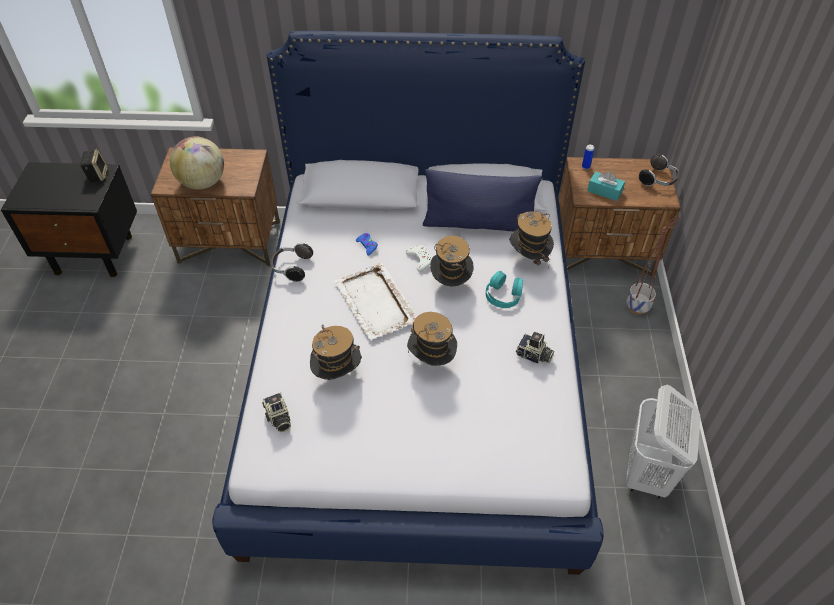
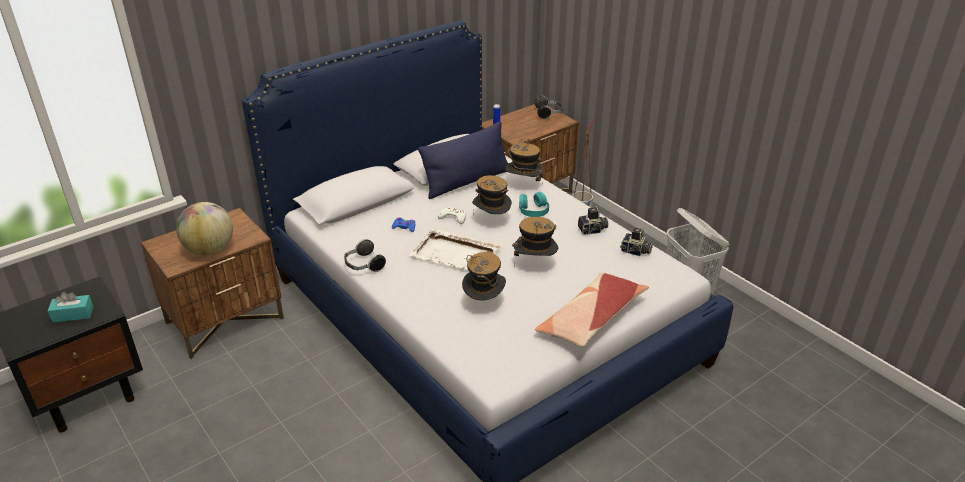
camera: 40 degrees left, 15 degrees down
(97, 175) = (87, 291): speaker -> none
(278, 418) = (476, 348): camera -> camera (635, 251)
(411, 459) = (591, 319): none -> pillow
(604, 191) = (524, 131): turquoise tissue box -> turquoise tissue box (73, 314)

